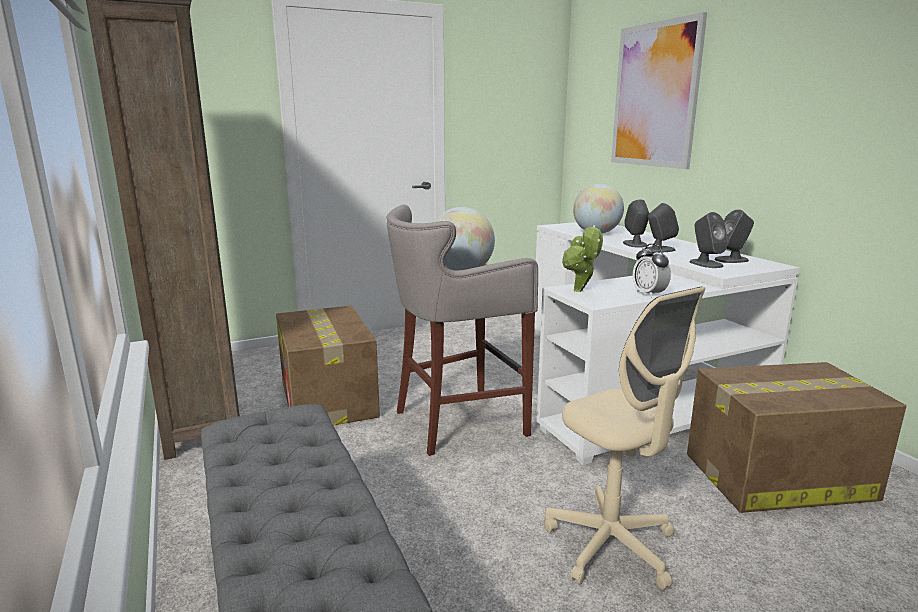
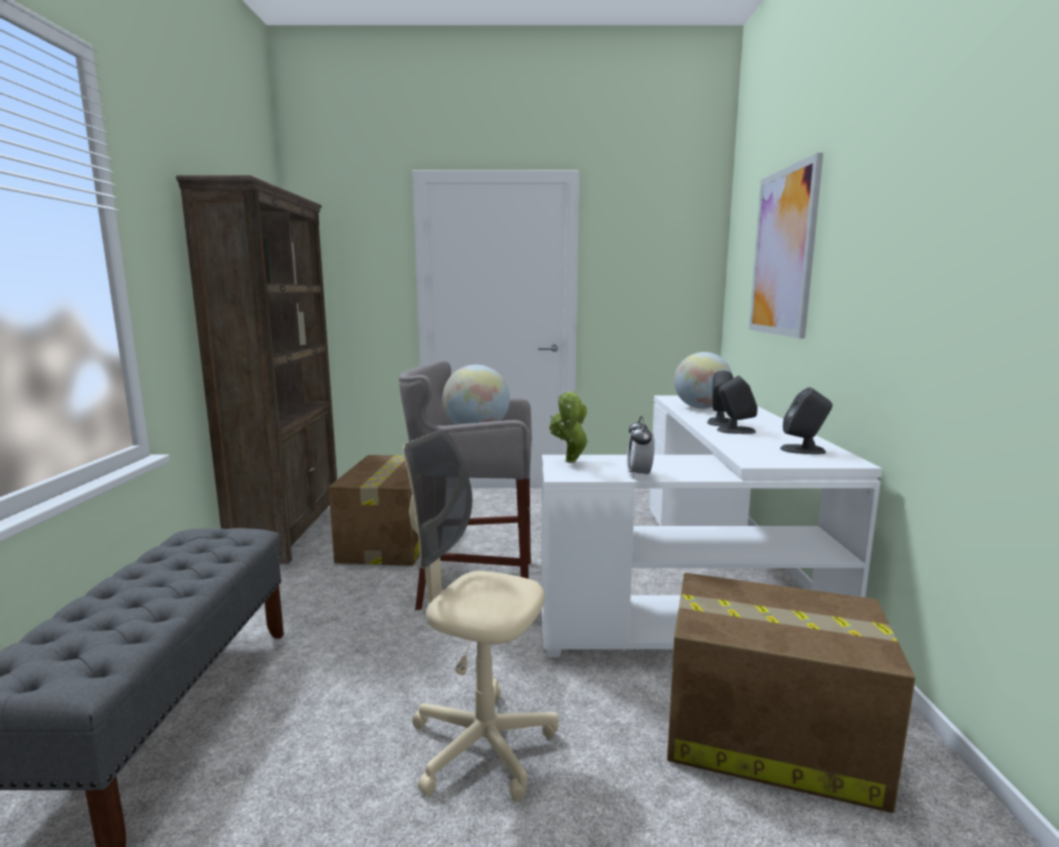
camera: 25 degrees right, 5 degrees down
(611, 546) = (481, 746): beige office chair -> beige office chair turned 120 degrees clockwise
(705, 264) = (757, 450): grey speaker -> none

